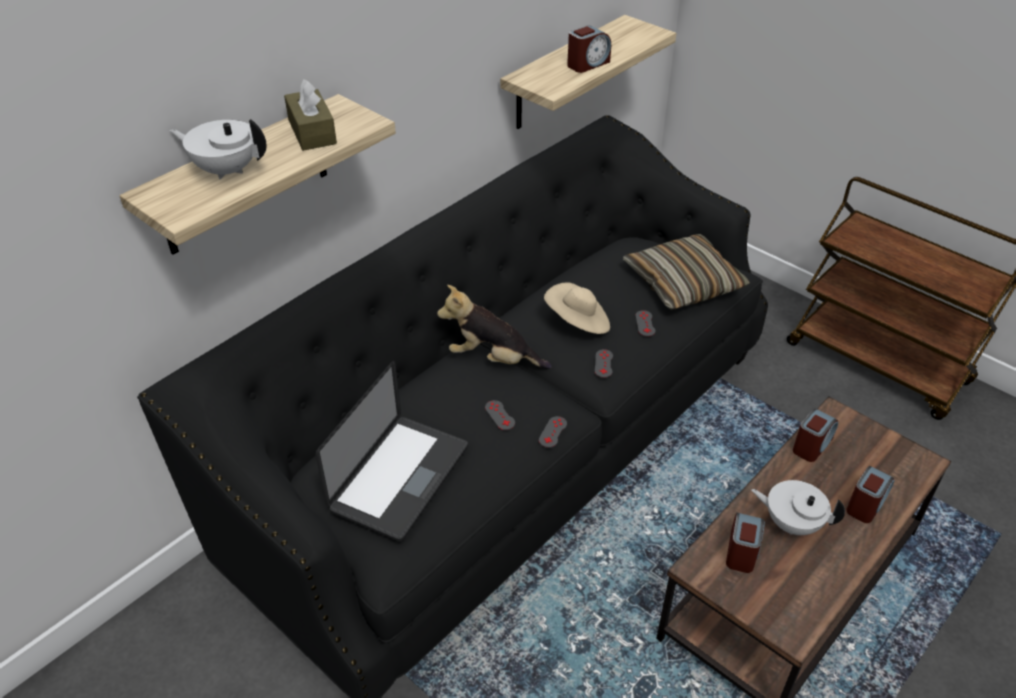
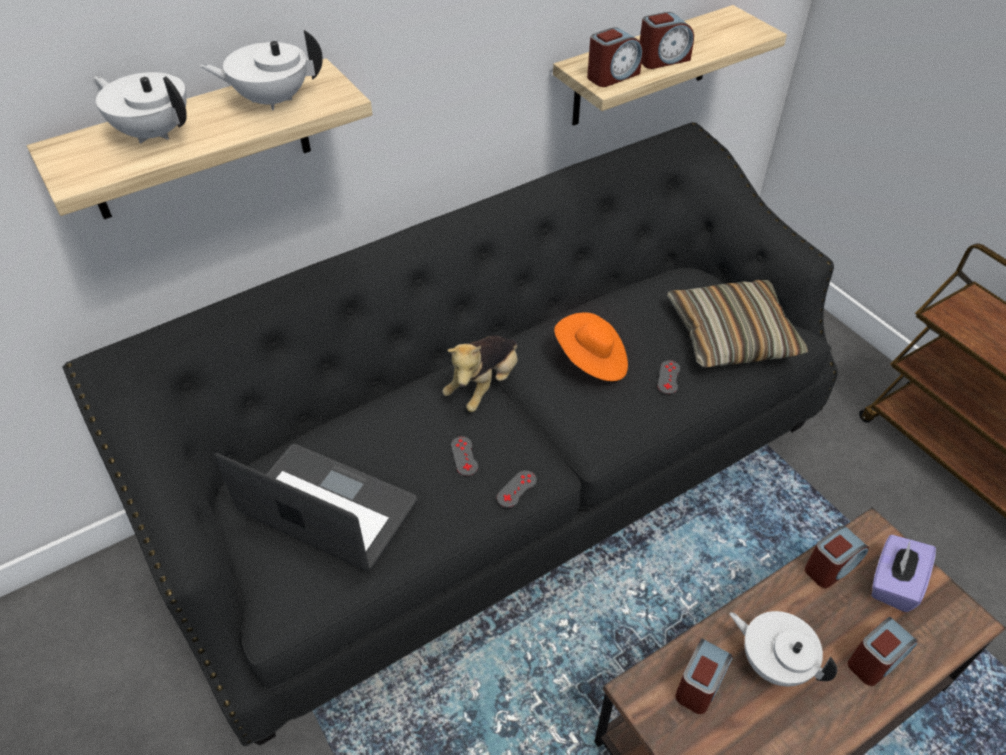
camera: 15 degrees right, 5 degrees up
(312, 132) = (272, 100): brown tissue box -> white teapot
(400, 478) = (329, 508): laptop -> laptop turned 105 degrees counterclockwise
(493, 359) = (484, 385): plush toy -> plush toy turned 90 degrees counterclockwise
(553, 82) = (612, 76): none -> alarm clock
(578, 322) = (591, 361): beige hat -> orange hat
(603, 364) = (604, 417): grey game controller -> none
(861, 447) = (893, 583): none -> purple tissue box

